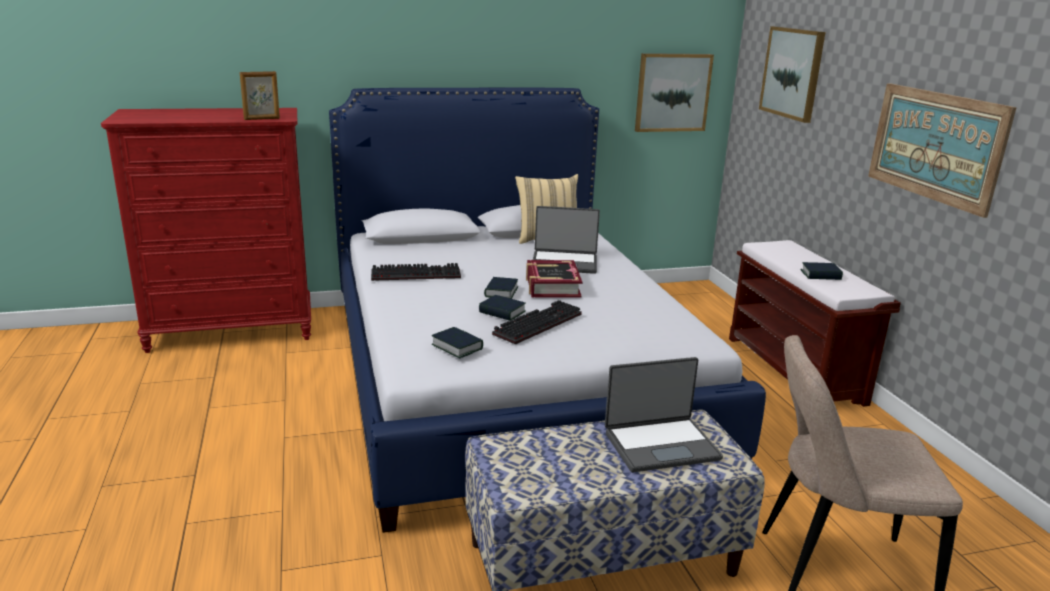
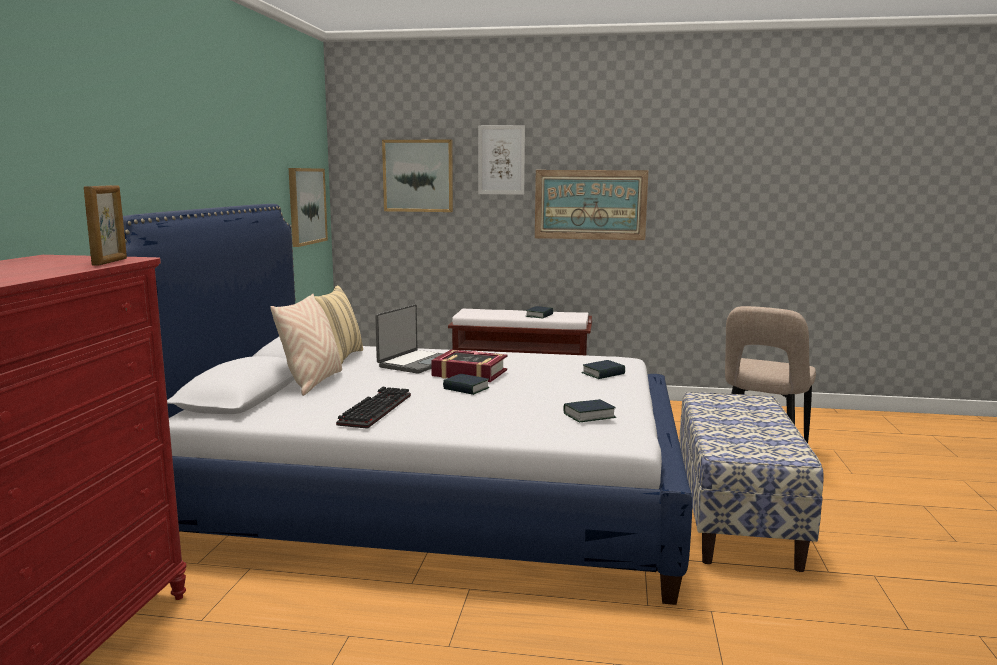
camera: 65 degrees left, 10 degrees down
(470, 245) = (312, 382): none -> beige pillow
(502, 312) = (520, 393): book -> book (603, 374)
(537, 323) = (553, 388): keyboard -> none
(660, 445) = (732, 409): laptop -> none
(861, 64) = (501, 160): none -> picture

